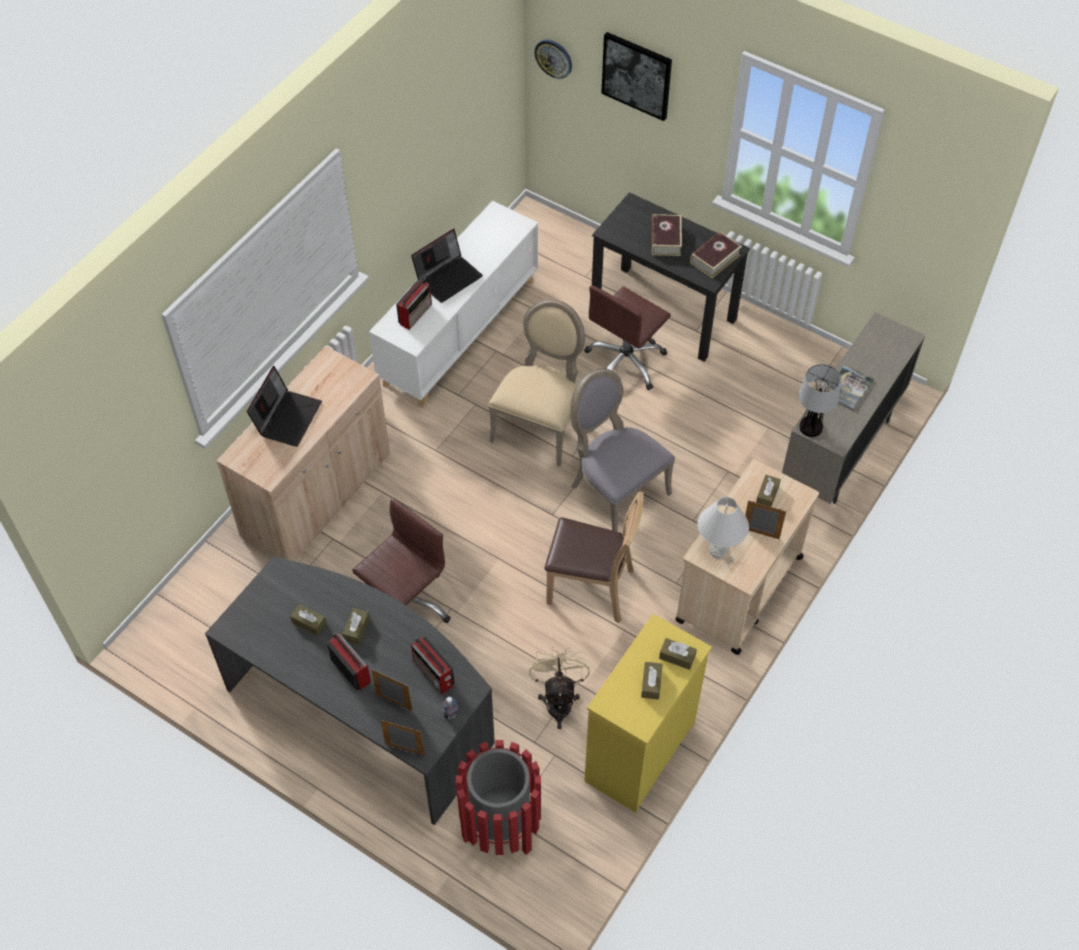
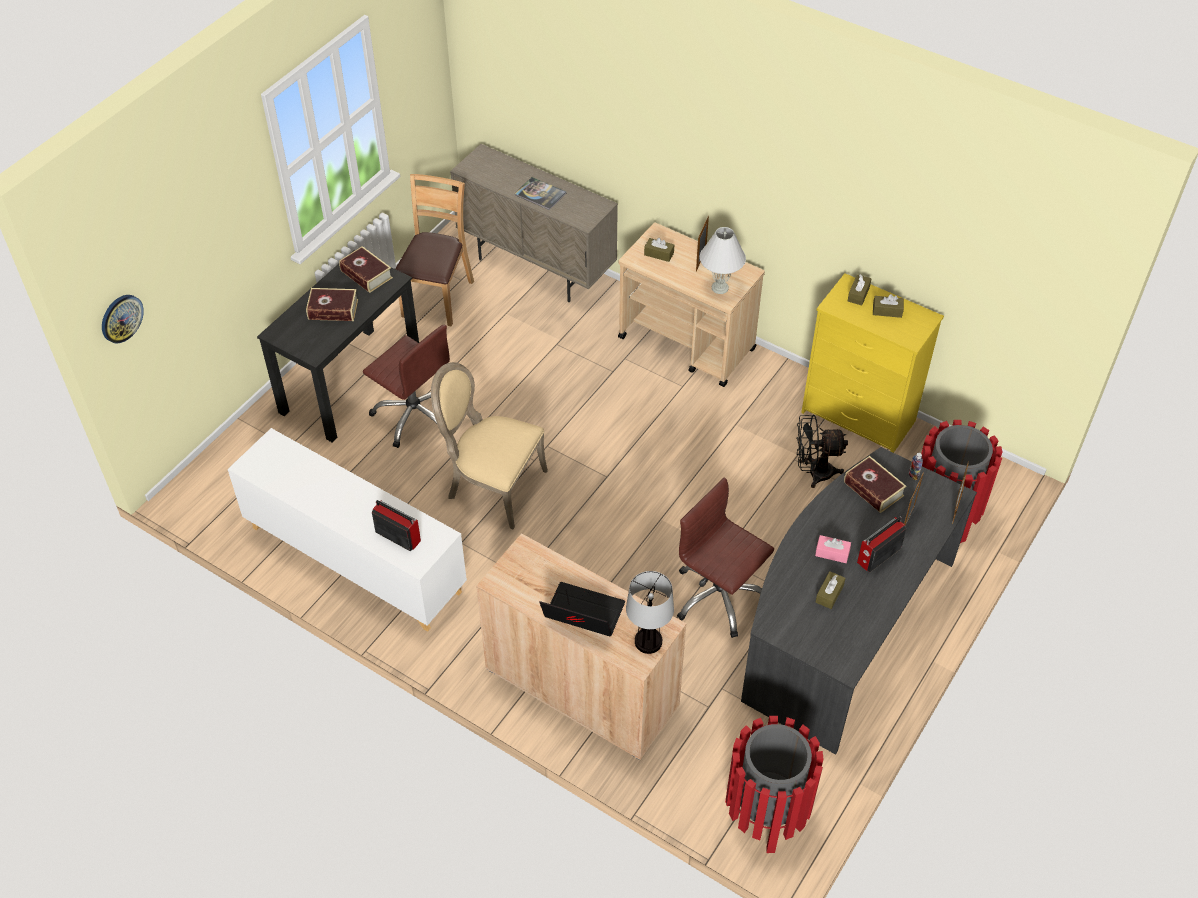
camera: 90 degrees left, 5 degrees down
(178, 630) = (766, 813): none -> red trash can
(356, 629) = (832, 553): brown tissue box -> pink tissue box
(434, 674) = (873, 489): radio -> book
(448, 277) = (344, 507): laptop -> none
(559, 700) = (813, 472): beige fan -> black fan
(591, 588) = (691, 447): brown chair -> brown chair (437, 298)
(615, 490) = (577, 427): grey chair -> none
(637, 75) = (195, 232): picture -> none
(811, 427) = (584, 220): table lamp -> table lamp (647, 641)

